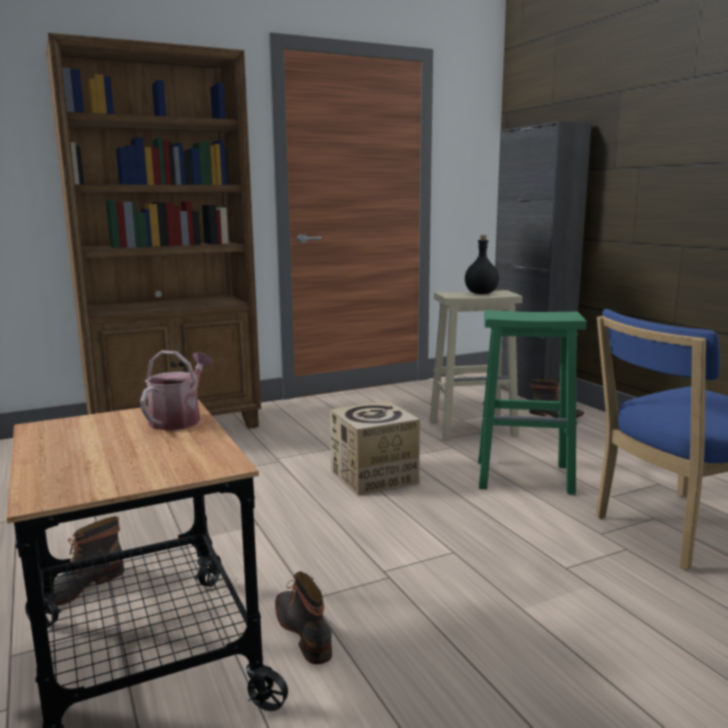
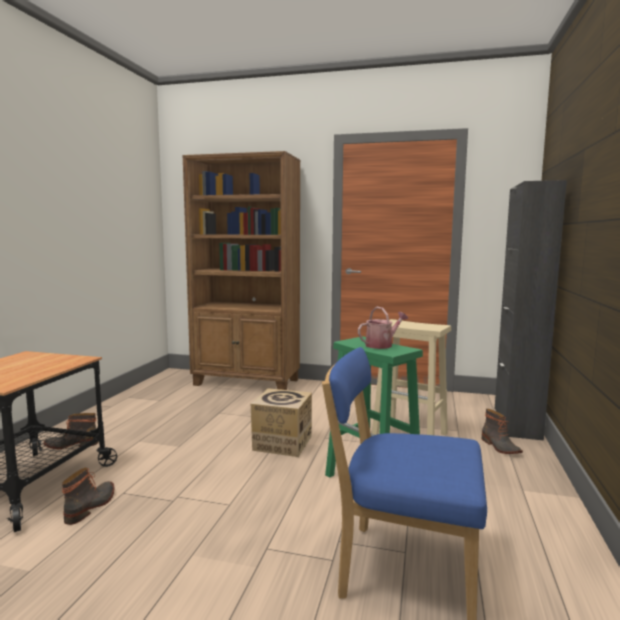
camera: 40 degrees right, 5 degrees down
(179, 419) = (64, 363): watering can -> watering can (382, 345)
(481, 293) = (418, 325): black bottle -> none

